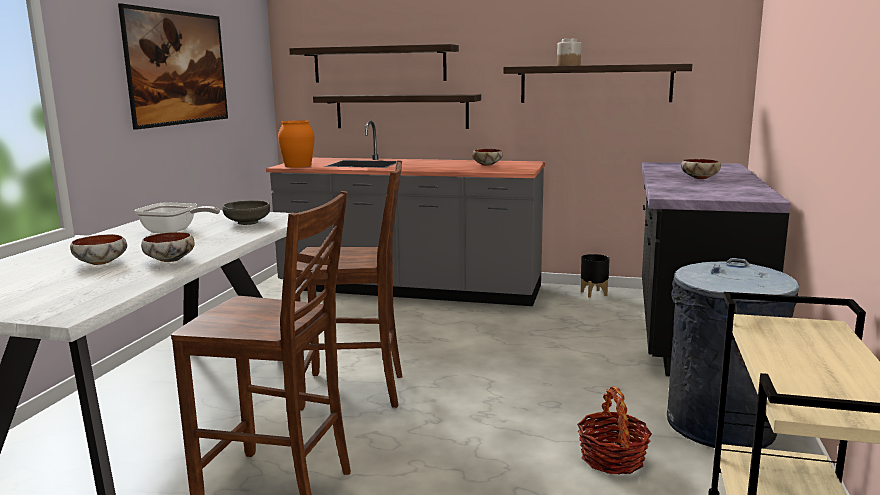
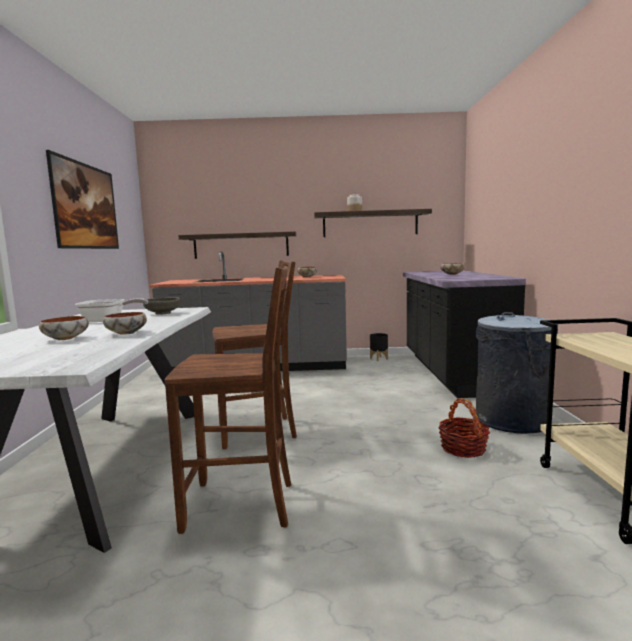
camera: 15 degrees left, 5 degrees down
(298, 165) = (172, 282): orange vase -> none
(379, 64) = (224, 213): shelf -> none

